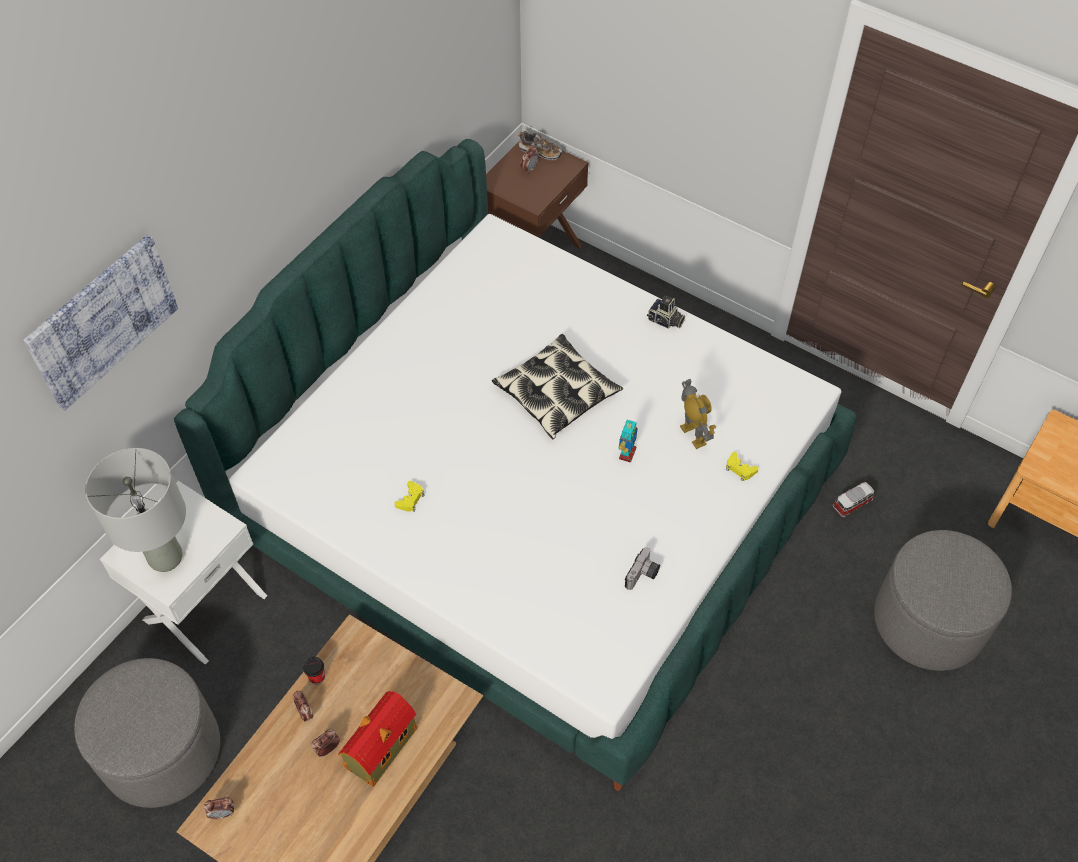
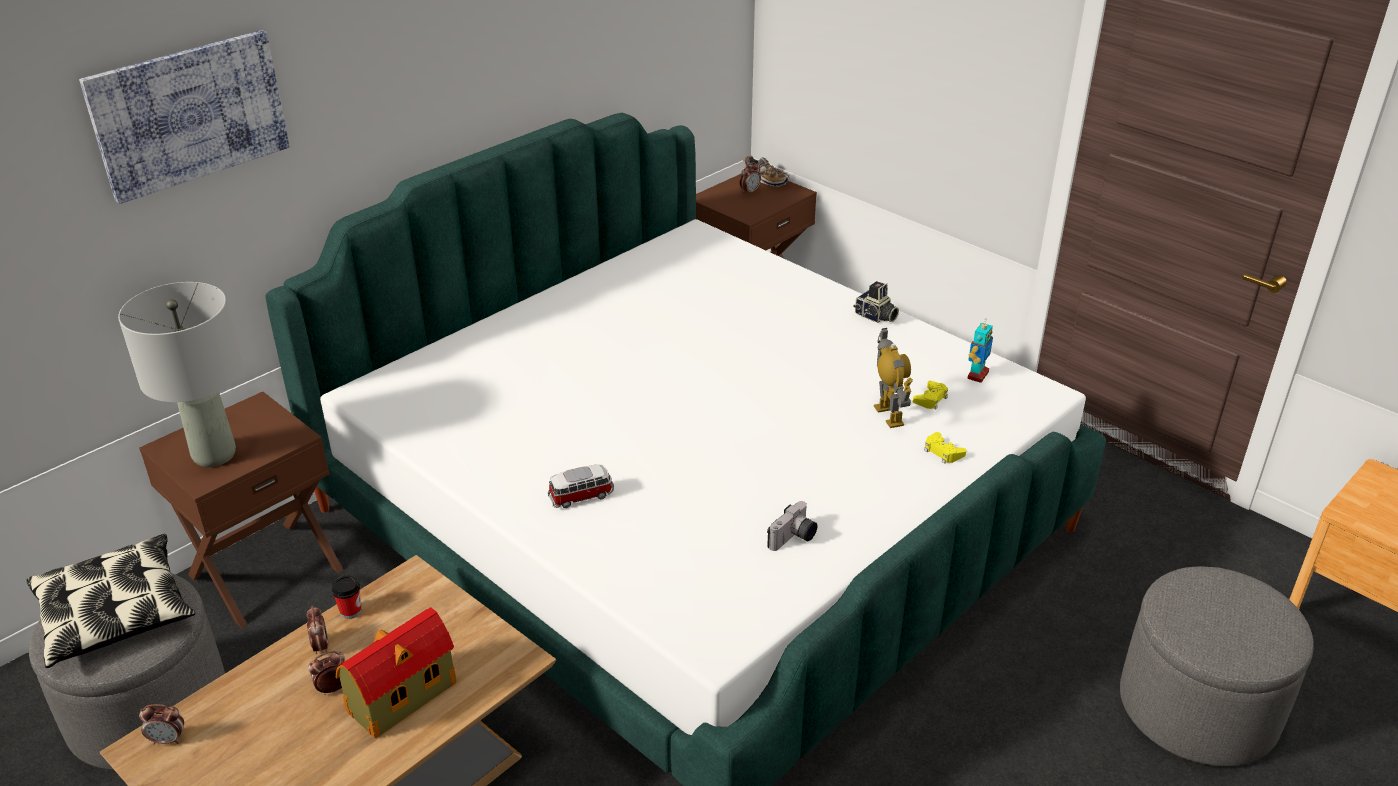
camera: 10 degrees right, 20 degrees down
(203, 606) = (265, 571): white nightstand -> brown nightstand
(410, 499) = (523, 435): yellow game controller -> yellow game controller (930, 399)
(557, 393) = (730, 363): pillow -> pillow (115, 612)
(627, 453) = (801, 423): toy robot -> toy robot (977, 375)
(853, 503) = (1101, 568): toy car -> toy car (582, 496)

